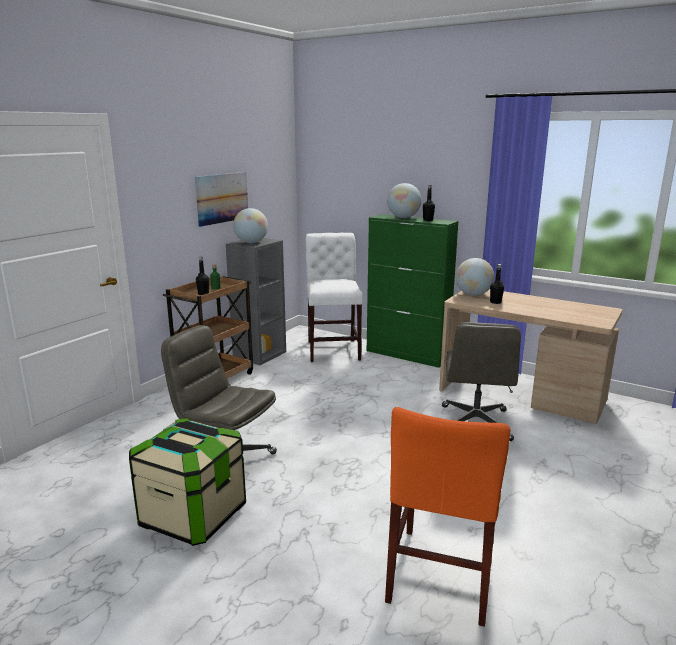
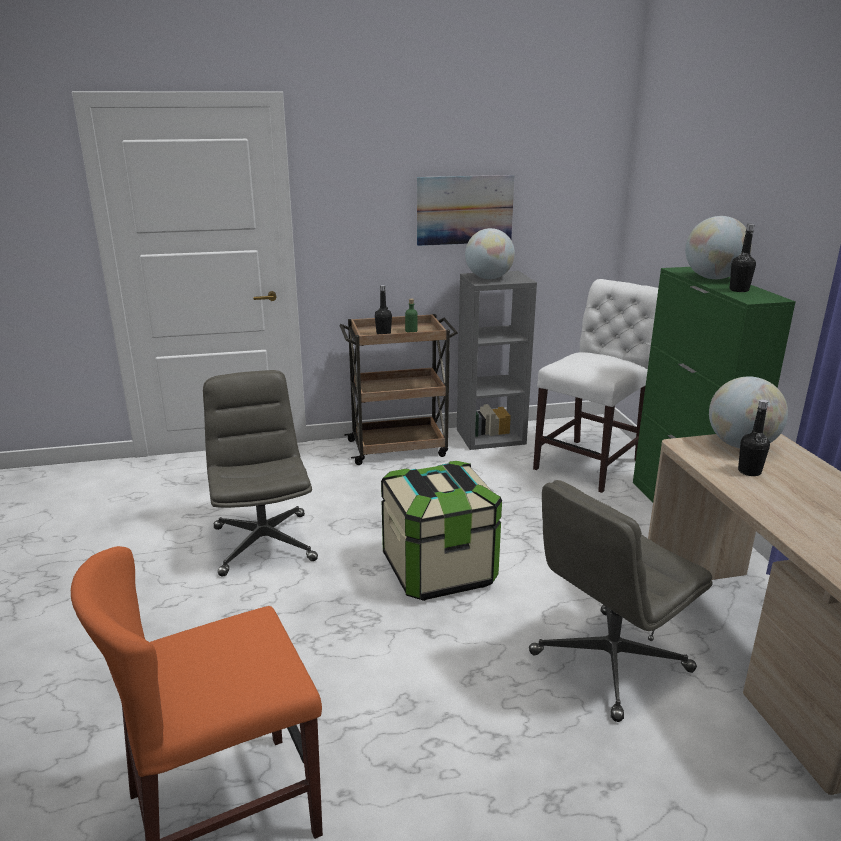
camera: 45 degrees right, 5 degrees up
(193, 516) = (156, 583): storage box -> storage box (439, 570)

